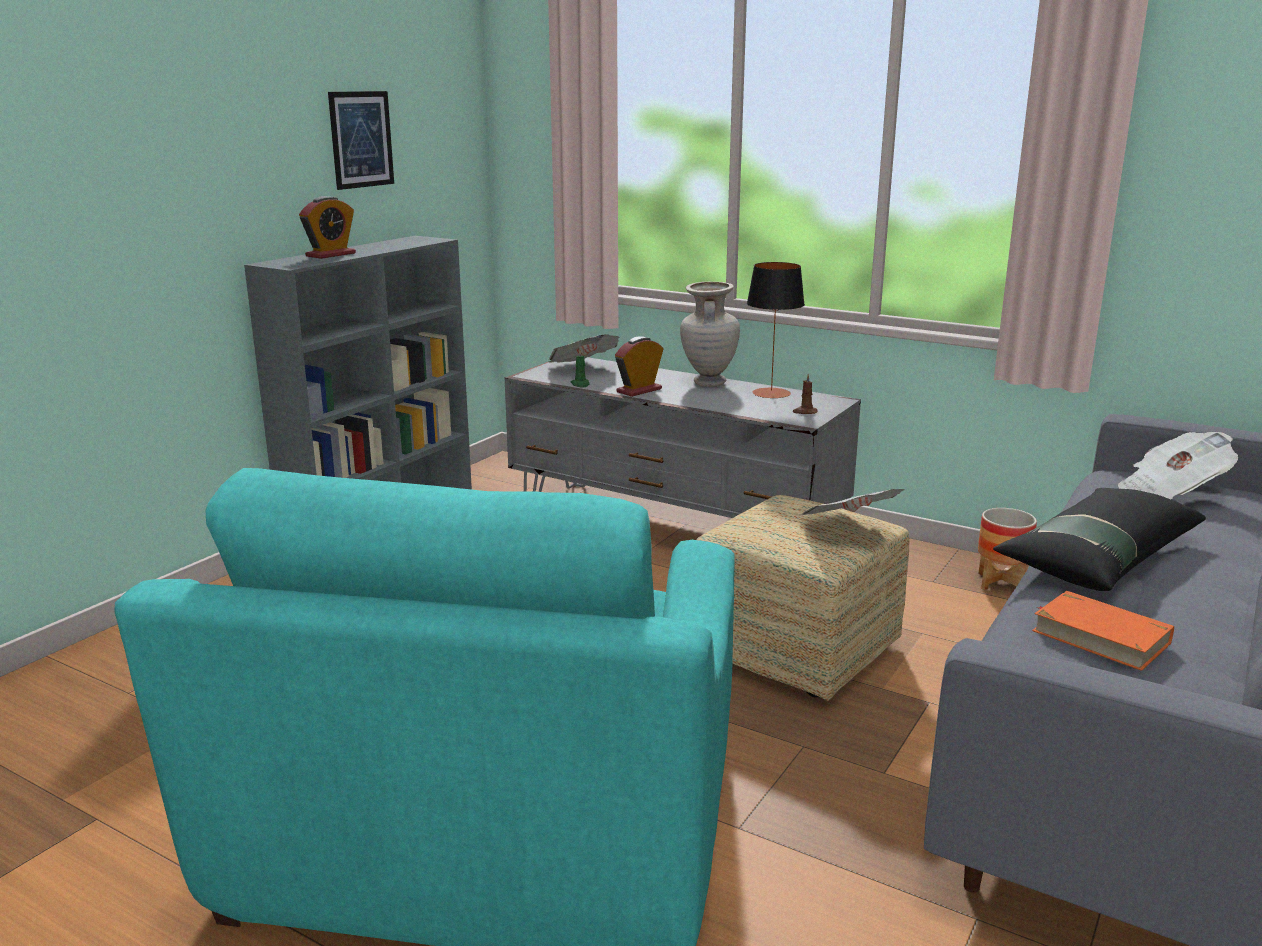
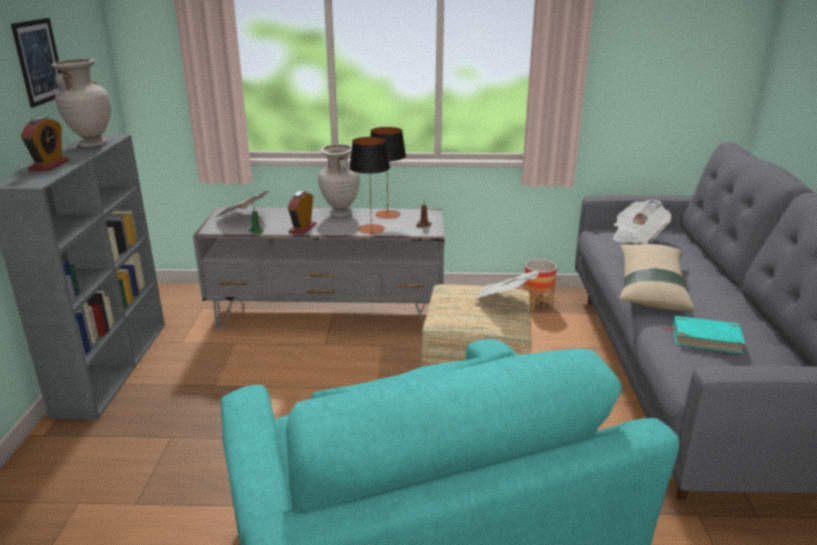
camera: 30 degrees left, 5 degrees up
(403, 243) = (92, 144): none -> beige vase
(726, 405) = (371, 229): none -> table lamp
(1098, 556) = (651, 287): black pillow -> beige pillow
(1100, 636) = (705, 338): orange book -> turquoise book

